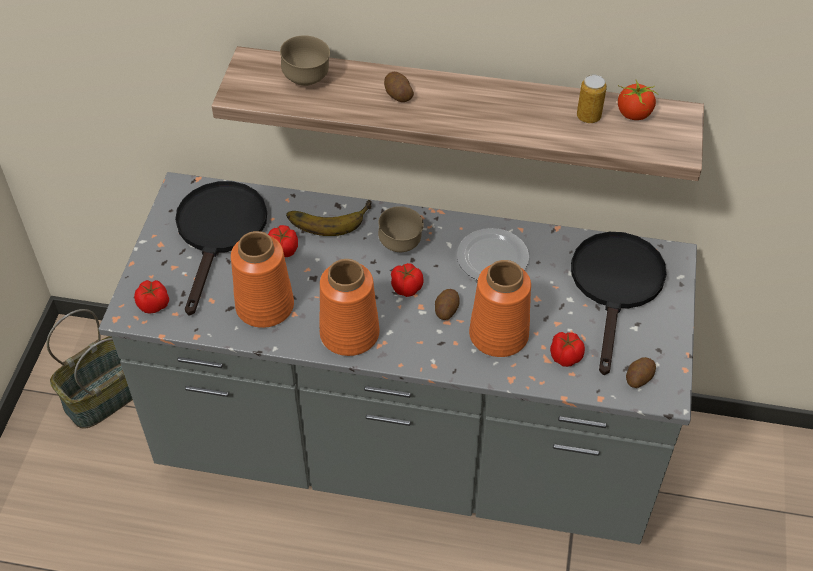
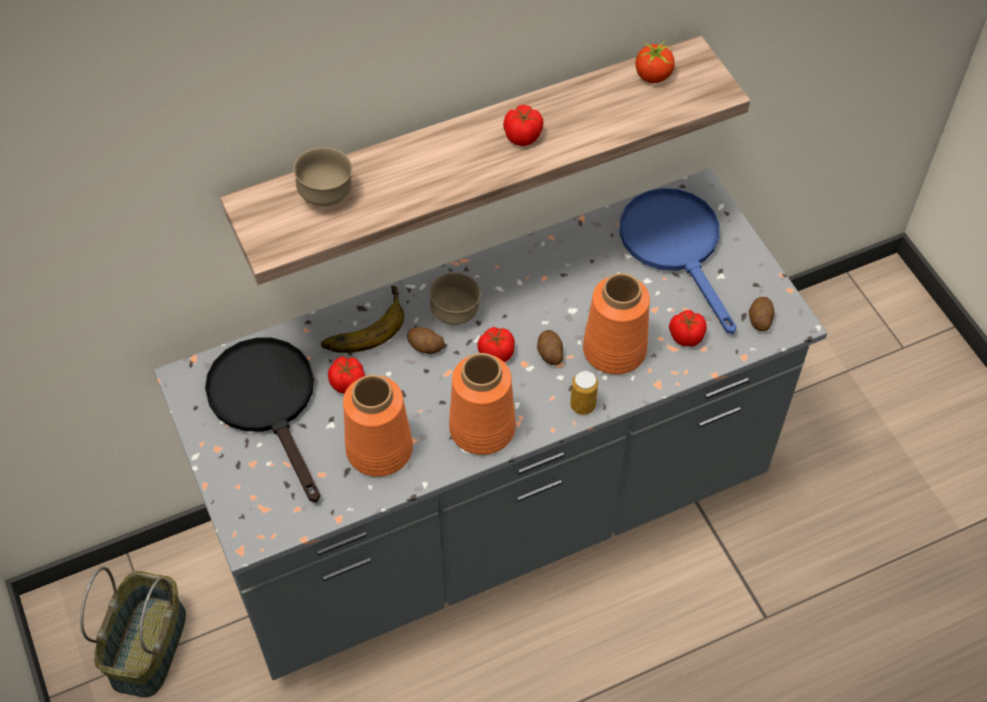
camera: 35 degrees left, 5 degrees up
(154, 305) = (268, 513): tomato -> tomato (523, 136)
(397, 95) = (428, 166): potato -> potato (425, 347)
(491, 257) = (548, 279): plate -> none
(588, 117) = (617, 98): can -> can (582, 405)
(616, 287) = (676, 246): black frying pan -> blue frying pan

